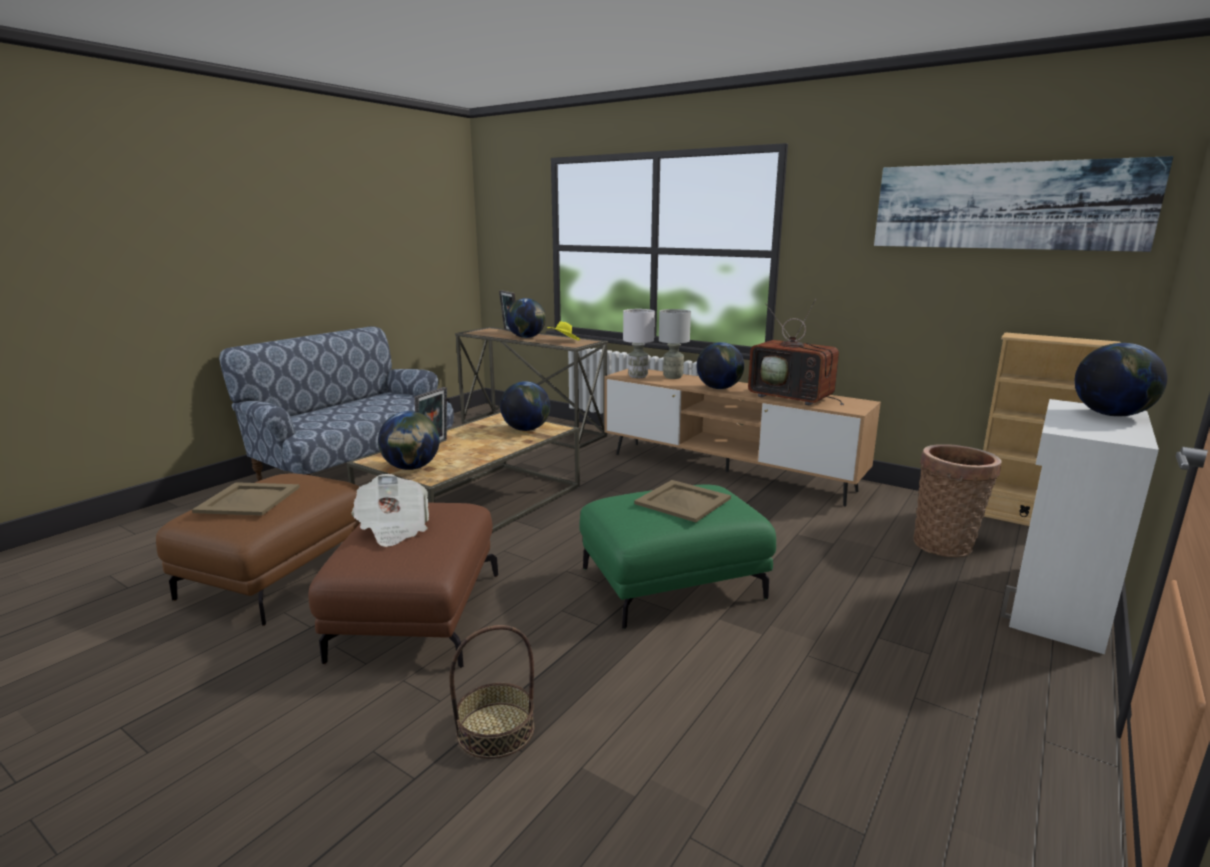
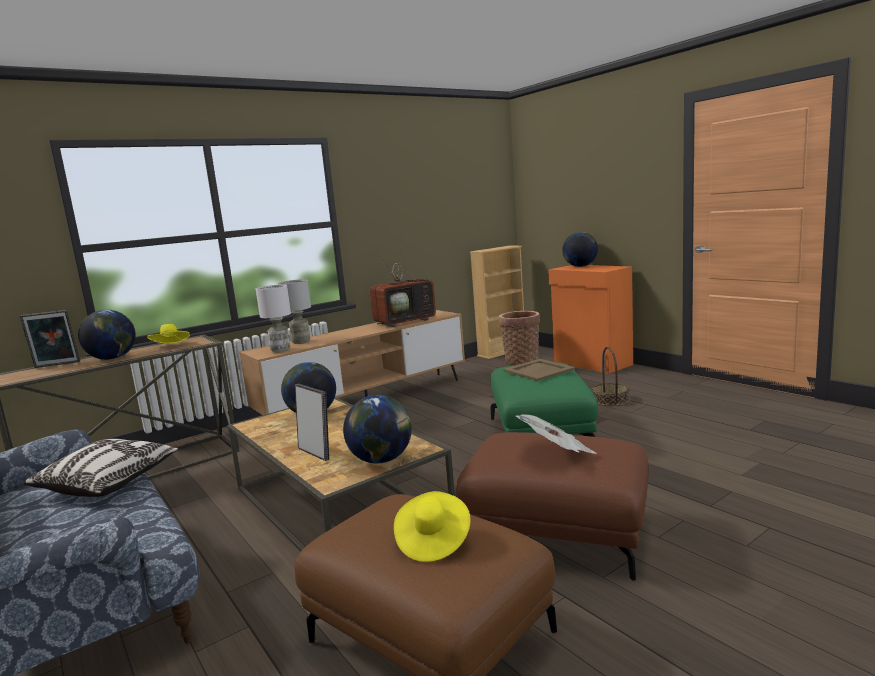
camera: 70 degrees left, 5 degrees down
(248, 499) = (432, 541): beige tray -> yellow hat
(392, 406) = (109, 482): none -> pillow
(495, 730) = (713, 499): basket -> basket (610, 400)
(719, 388) = (356, 333): globe -> none
(1006, 206) = (454, 180): picture -> none
(1054, 606) = (592, 363): white cabinet -> orange cabinet

